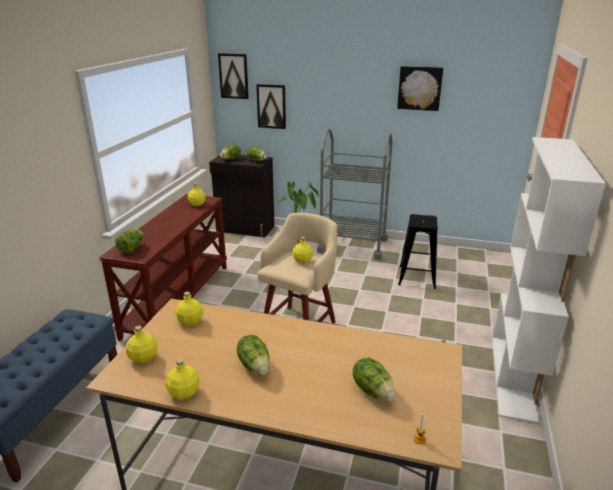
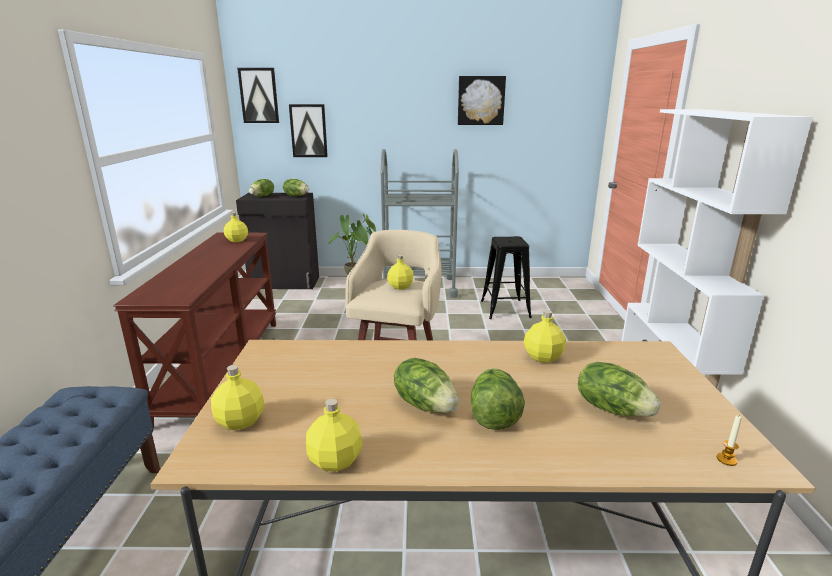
camera: 15 degrees left, 5 degrees down
(132, 249) = (163, 291): lettuce -> lettuce (493, 416)
(190, 321) = (293, 363): yellow bottle -> yellow bottle (542, 357)

